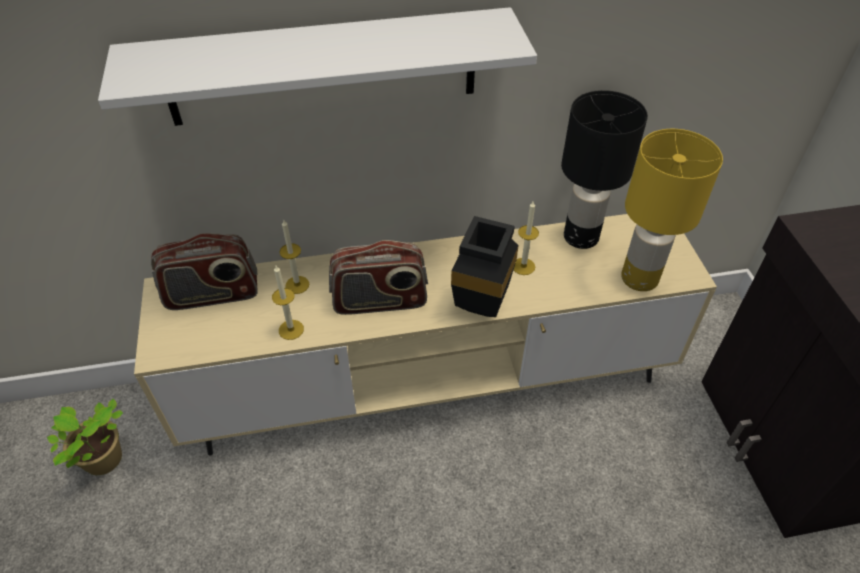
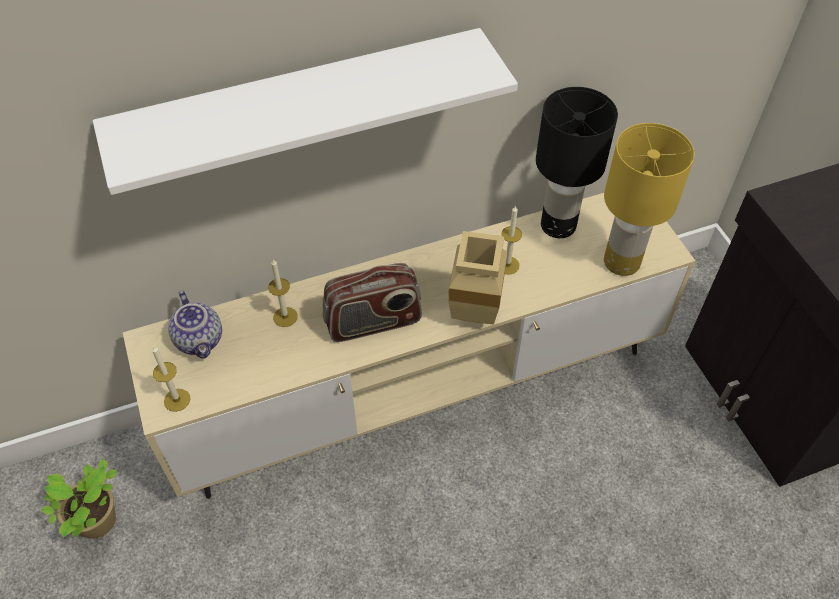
camera: 10 degrees left, 5 degrees up
(213, 295) = (201, 340): radio -> teapot
(291, 329) = (291, 365): candle -> candle (177, 400)
(482, 309) = (476, 316): black vase -> beige vase

